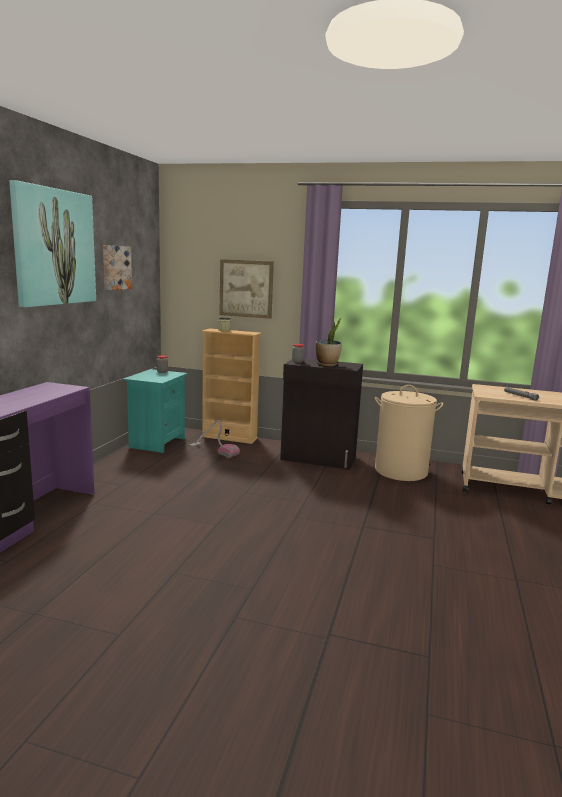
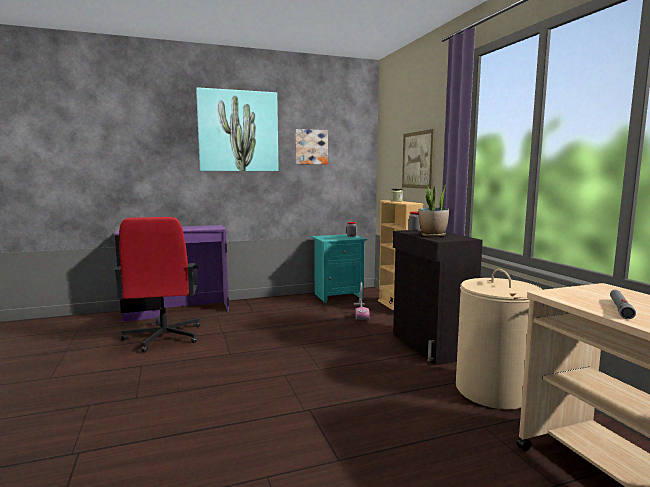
camera: 55 degrees right, 5 degrees down
(108, 544) = (163, 337): none -> red office chair

